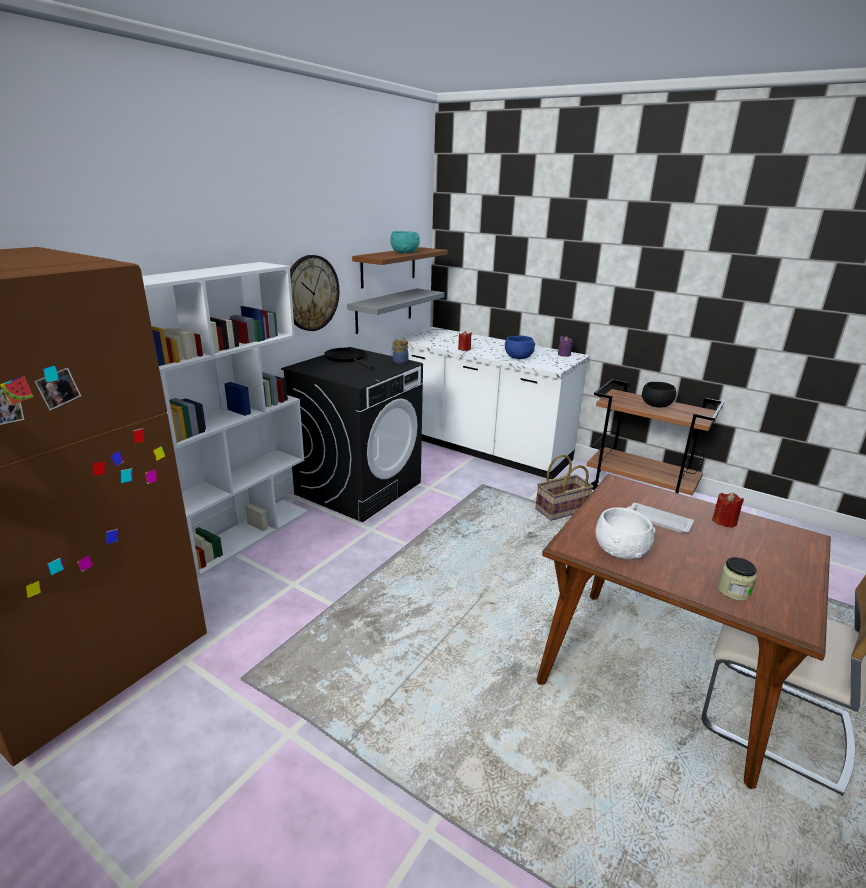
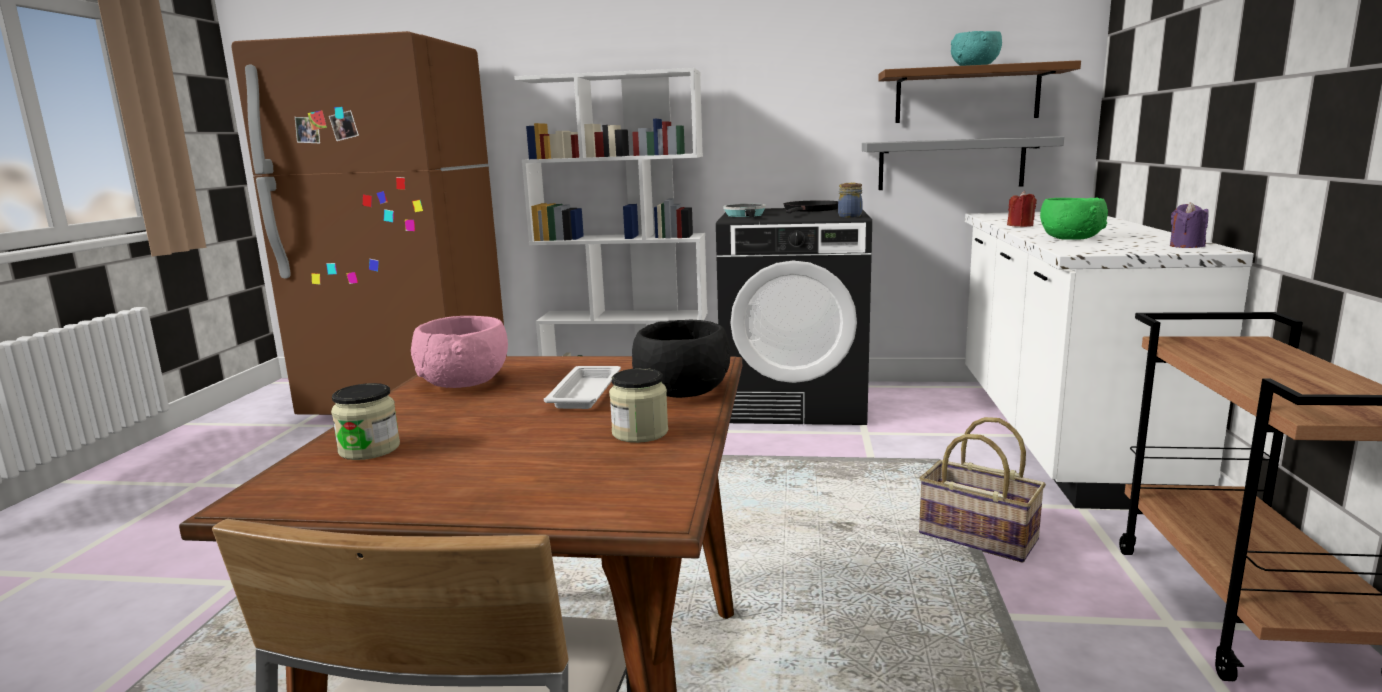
camera: 65 degrees right, 10 degrees down
(311, 293) = (791, 120): wall clock -> none
(337, 374) = (745, 215): none -> frying pan
(518, 357) = (1070, 238): blue bowl -> green bowl
(621, 550) = (465, 383): white bowl -> pink bowl
(656, 405) = (1283, 371): black bowl -> black bowl (681, 391)
(724, 521) = (640, 433): red candle -> jar

